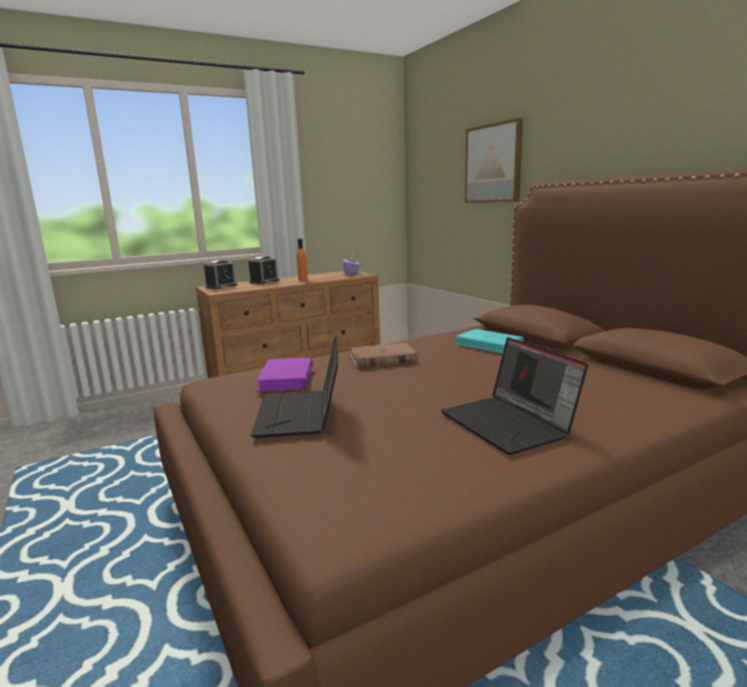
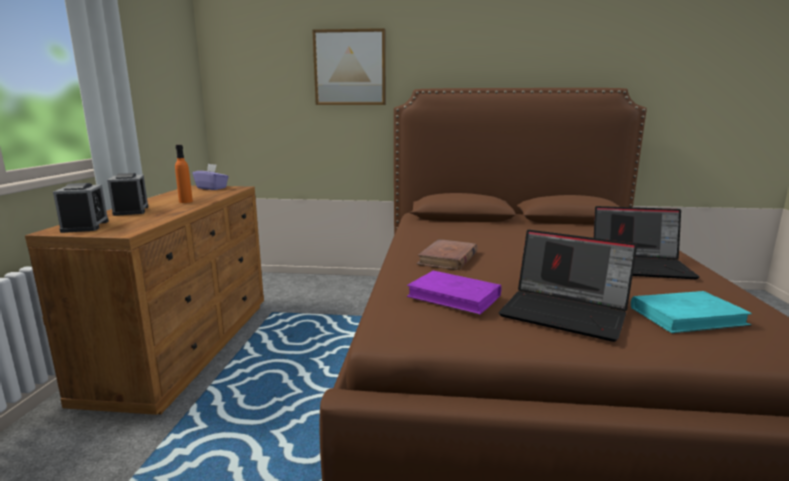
camera: 55 degrees left, 0 degrees up
(489, 345) = (464, 229): turquoise book -> turquoise book (687, 316)

